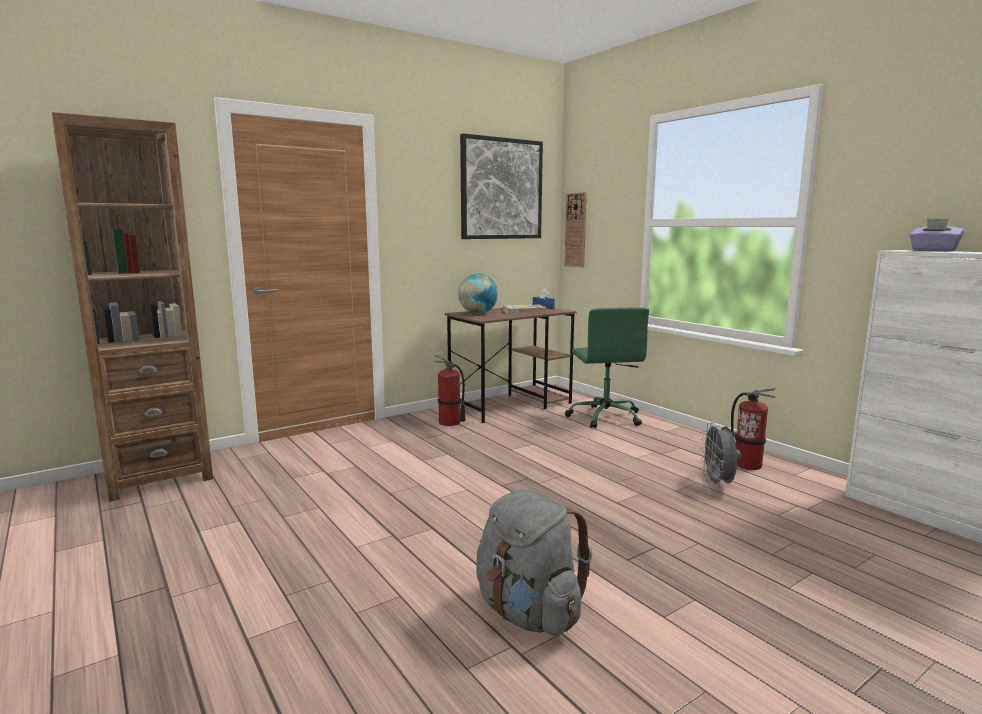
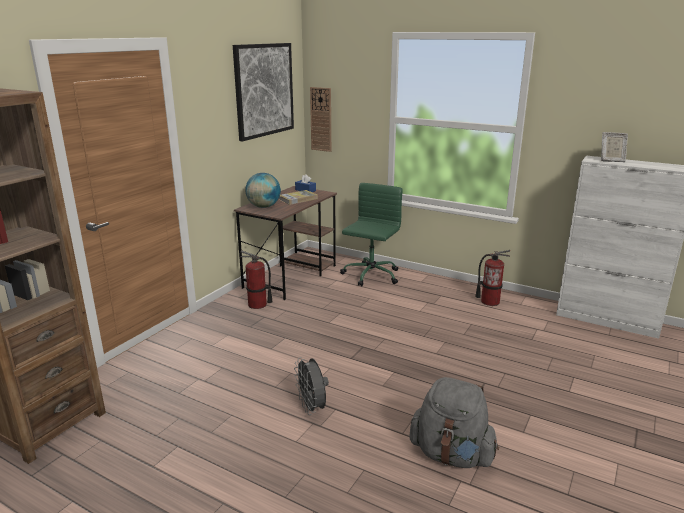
camera: 25 degrees left, 10 degrees up
(605, 417) = (370, 275): green office chair -> green office chair turned 120 degrees counterclockwise
(718, 484) = (484, 322): grey fan -> grey fan (312, 408)
(933, 251) = (611, 160): purple tissue box -> picture frame

